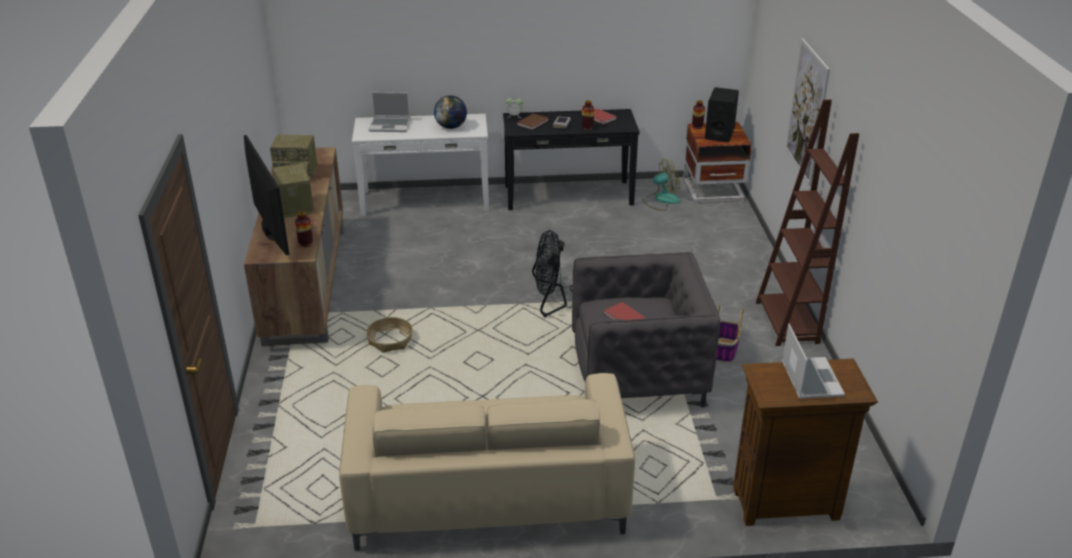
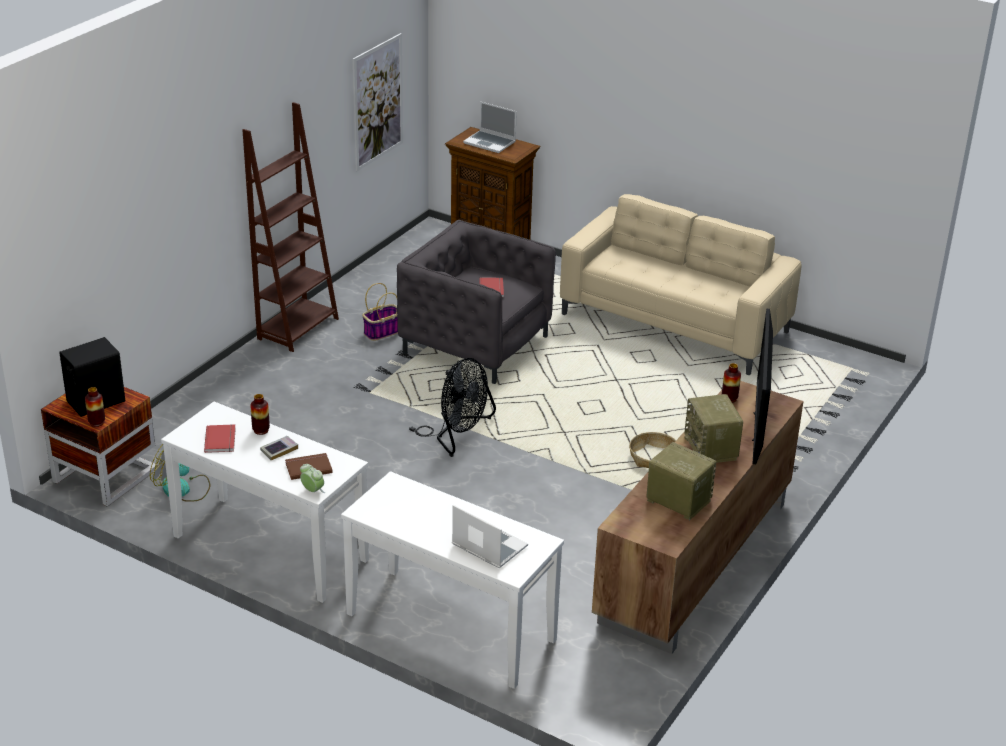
camera: 145 degrees left, 0 degrees up
(295, 207) = (711, 449): radio -> radio turned 150 degrees clockwise
(451, 127) = (414, 507): globe -> none
(568, 195) = (270, 548): black console table -> white console table
(806, 112) = (194, 197): picture -> picture (378, 102)
(810, 379) = (490, 143): laptop -> laptop turned 90 degrees counterclockwise

